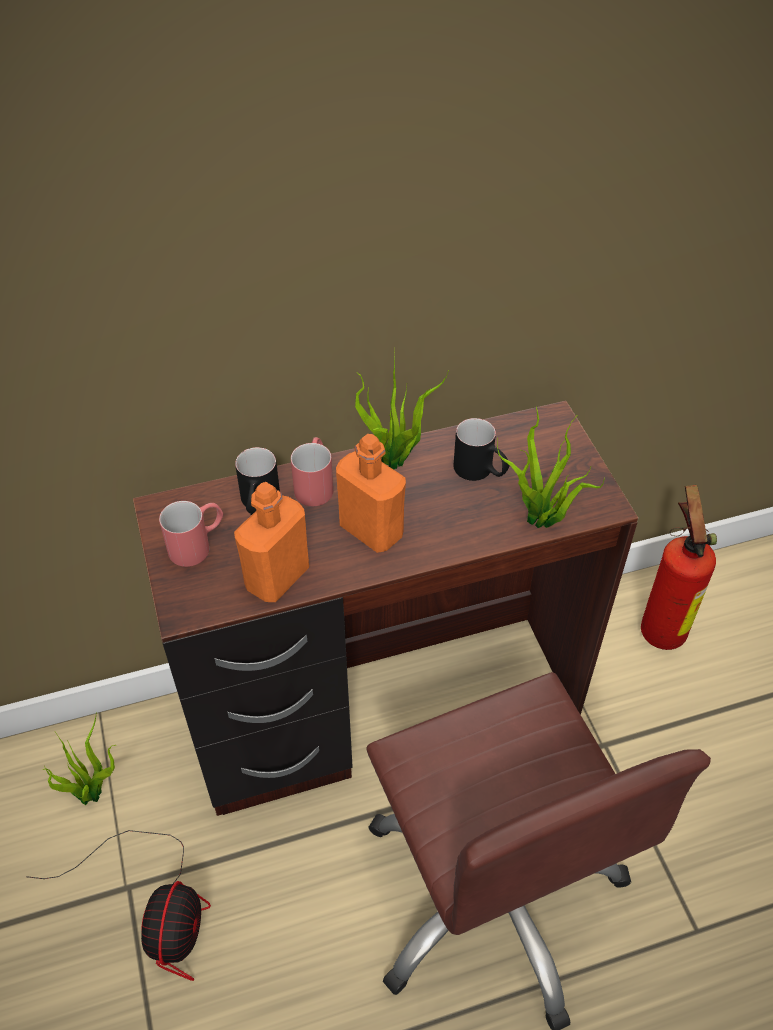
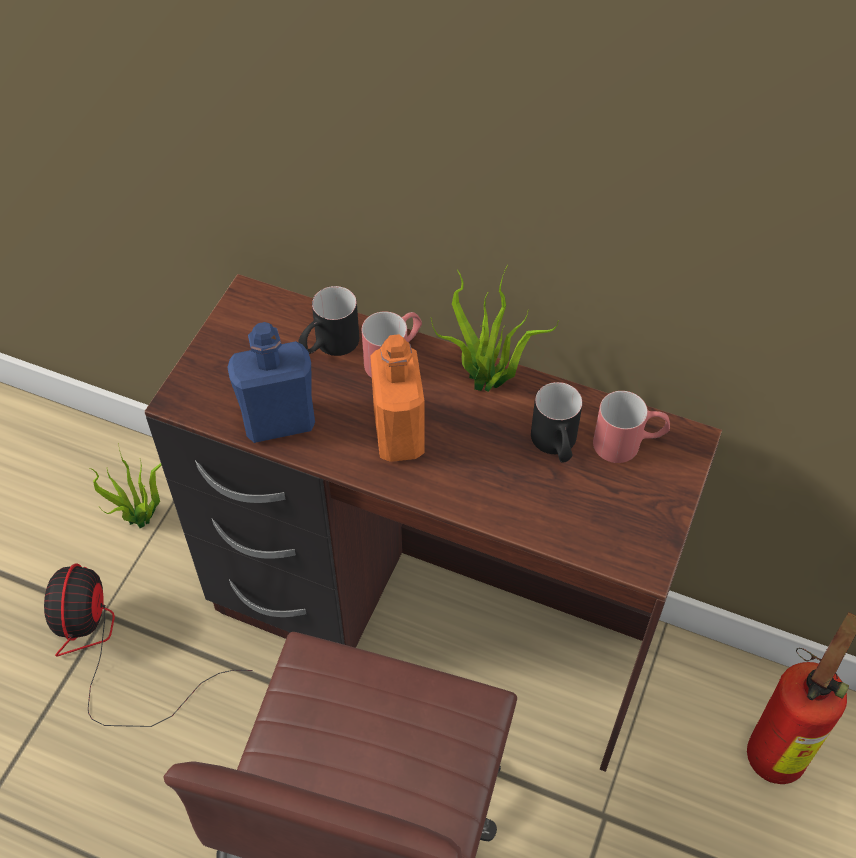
camera: 40 degrees right, 5 degrees up
(158, 910) = (110, 651): fan -> fan turned 135 degrees clockwise
(198, 544) = (246, 349): red mug -> red mug (628, 444)
(277, 577) = (279, 422): orange bottle -> blue bottle
(540, 521) = (561, 533): potted plant -> none

